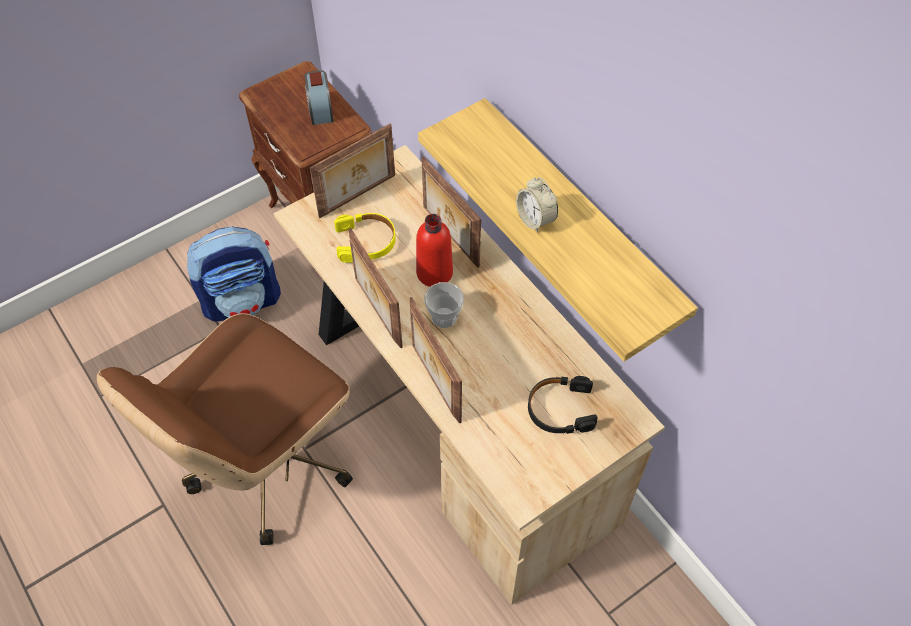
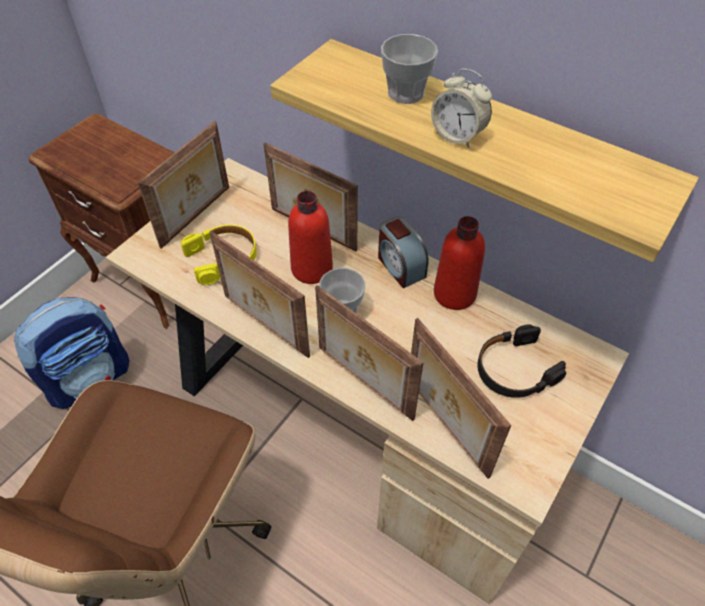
camera: 20 degrees left, 5 degrees down
(320, 109) = (123, 151): alarm clock -> alarm clock (400, 266)
(482, 435) = (444, 426): none -> picture frame
(517, 169) = (406, 93): none -> cup
(543, 331) = (454, 294): none -> red bottle

